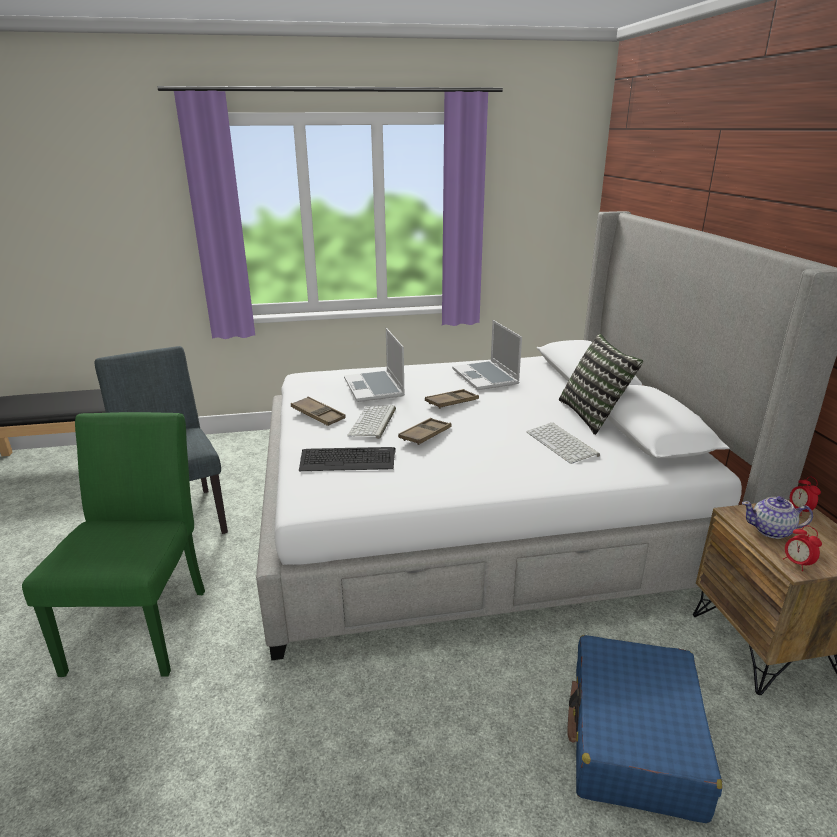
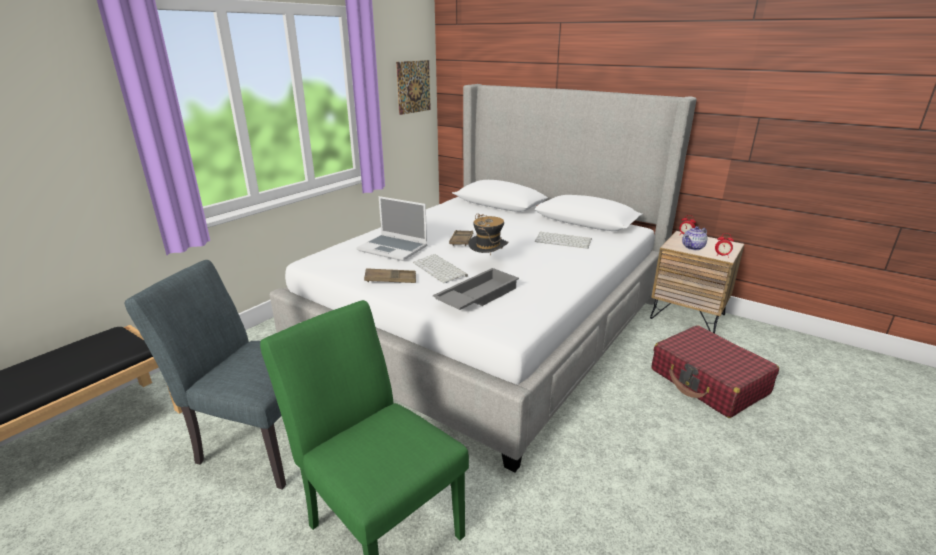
camera: 45 degrees left, 0 degrees up
(347, 460) = (476, 296): keyboard -> grey tray
(425, 435) = (488, 264): brown tray -> hat
(486, 377) = (448, 220): laptop -> none
(554, 208) = (413, 87): none -> picture
(594, 415) = (546, 222): pillow -> none
(634, 739) = (708, 382): blue suitcase -> red suitcase

